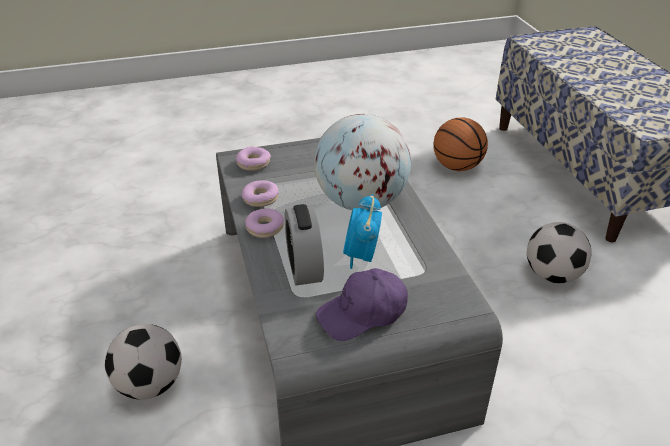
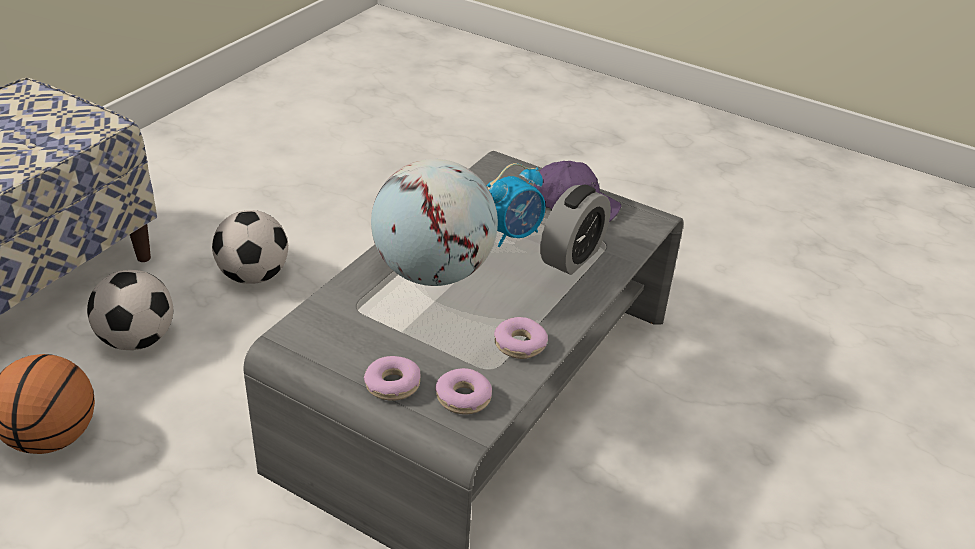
camera: 135 degrees left, 0 degrees up
(150, 384) = (719, 457): football -> football (137, 340)
(265, 228) = (558, 311): donut -> donut (392, 385)

